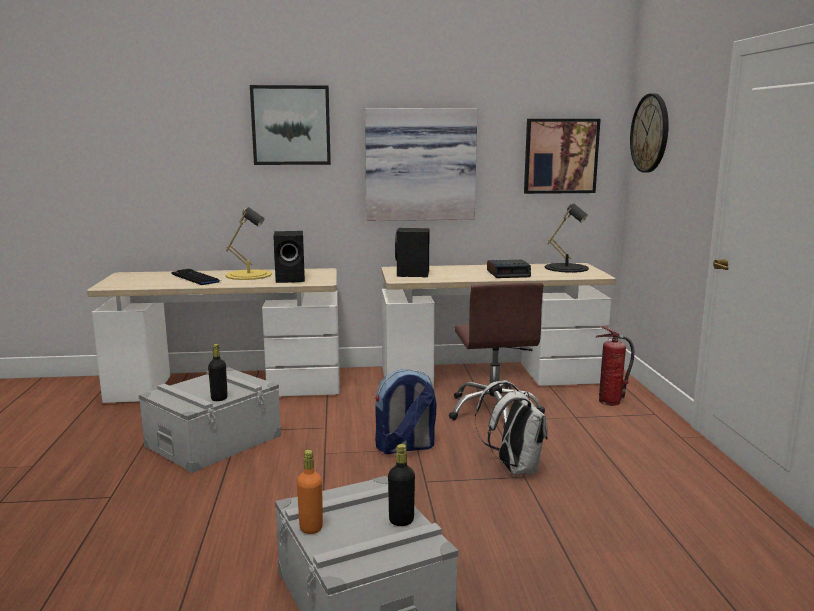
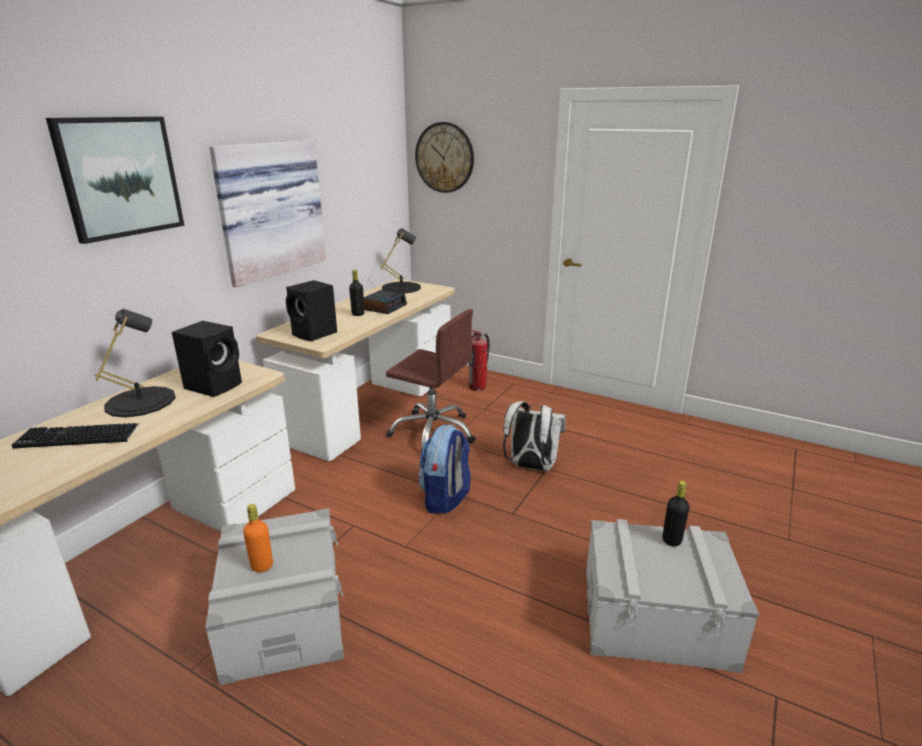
camera: 55 degrees left, 10 degrees up
(219, 398) = (315, 560): black bottle -> black bottle (358, 314)
(249, 275) = (140, 401): yellow table lamp -> black table lamp
(311, 528) = (660, 590): orange bottle -> orange bottle (262, 566)
(560, 156) = (370, 183): picture -> none

